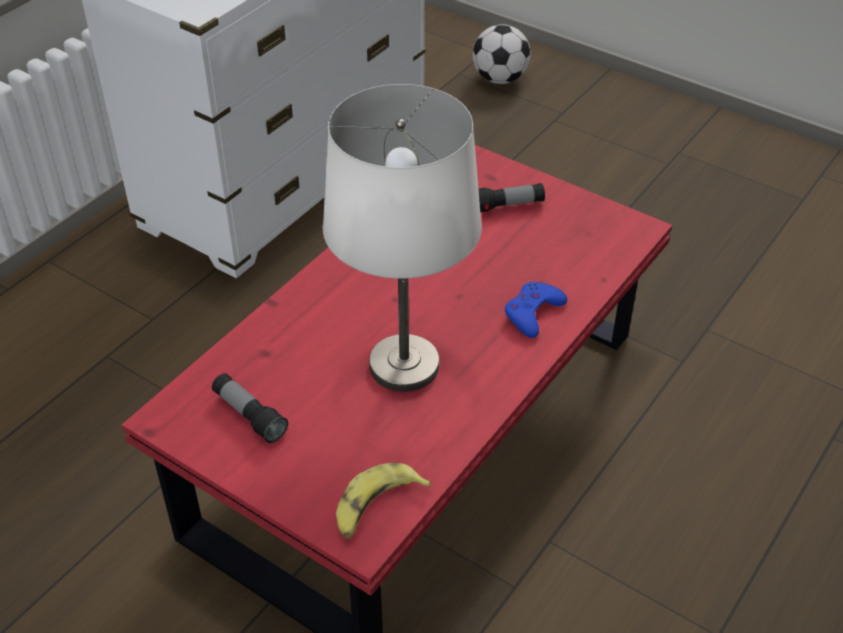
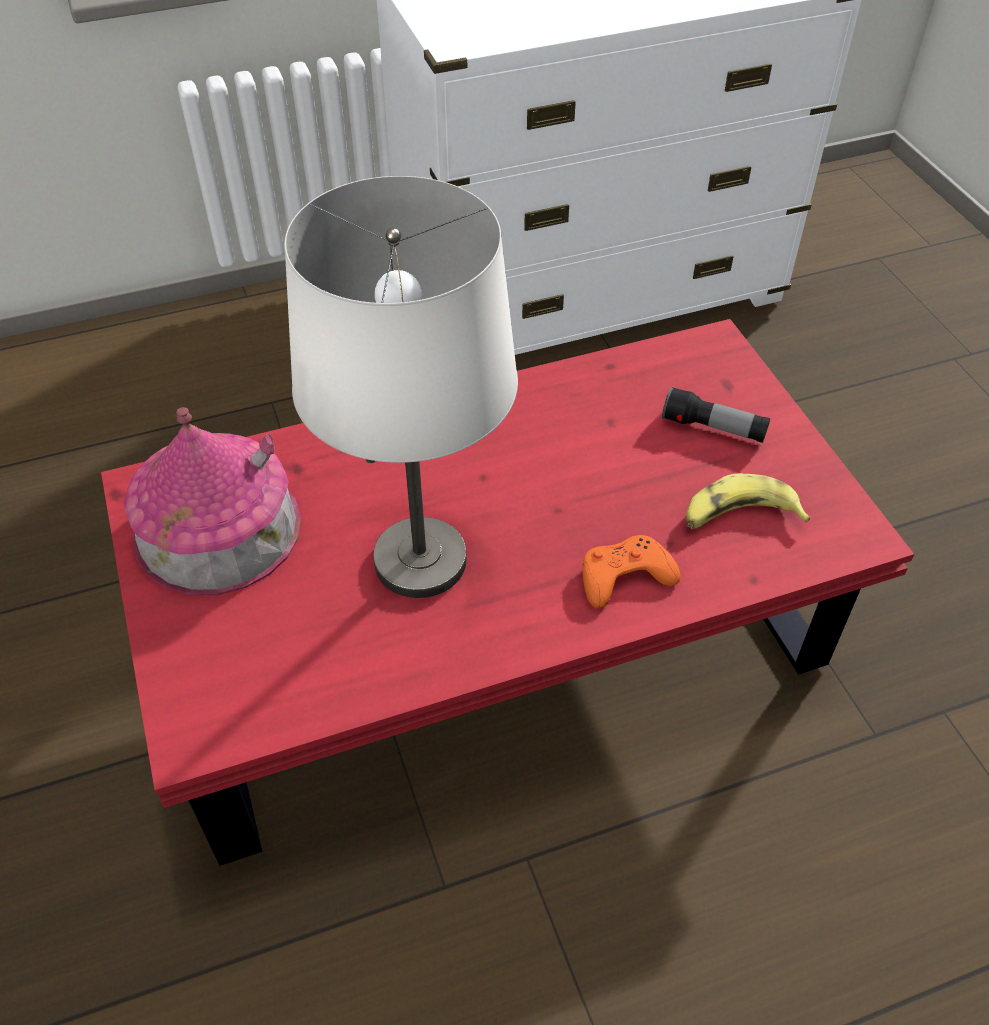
camera: 35 degrees right, 5 degrees up
(249, 415) = (217, 529): flashlight -> toy house
(376, 507) = (238, 710): banana -> banana (739, 516)
(500, 79) = (923, 283): football -> none
(532, 313) = (624, 576): blue game controller -> orange game controller

